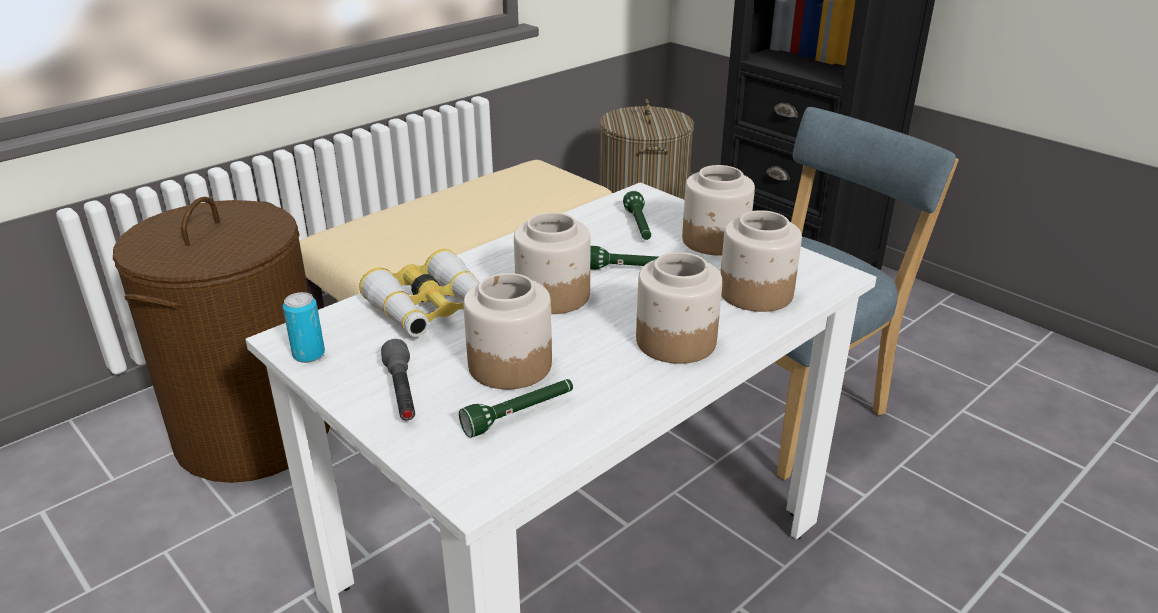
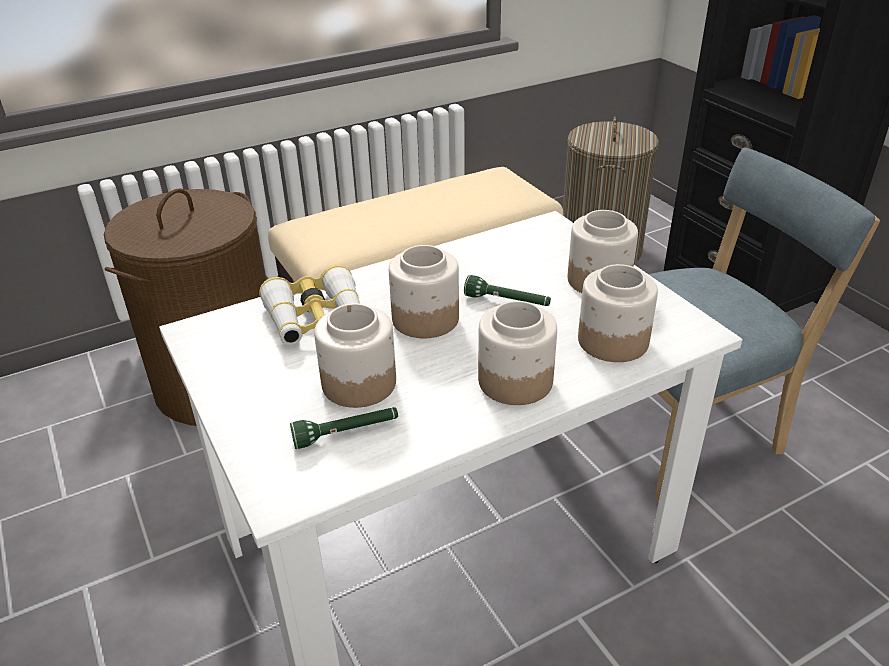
camera: 15 degrees right, 5 degrees up
(309, 354) = (201, 349): can -> none
(402, 392) = (259, 395): grey flashlight -> none
(639, 226) = (533, 257): green flashlight -> none

